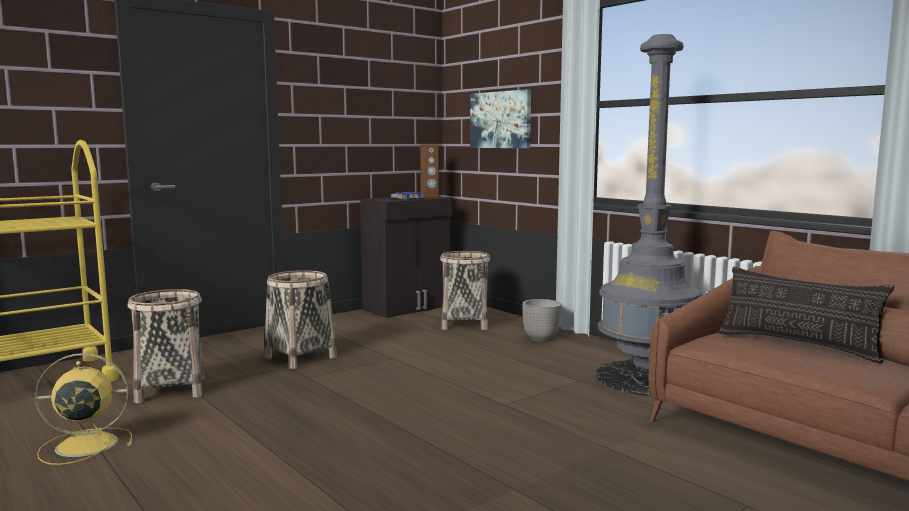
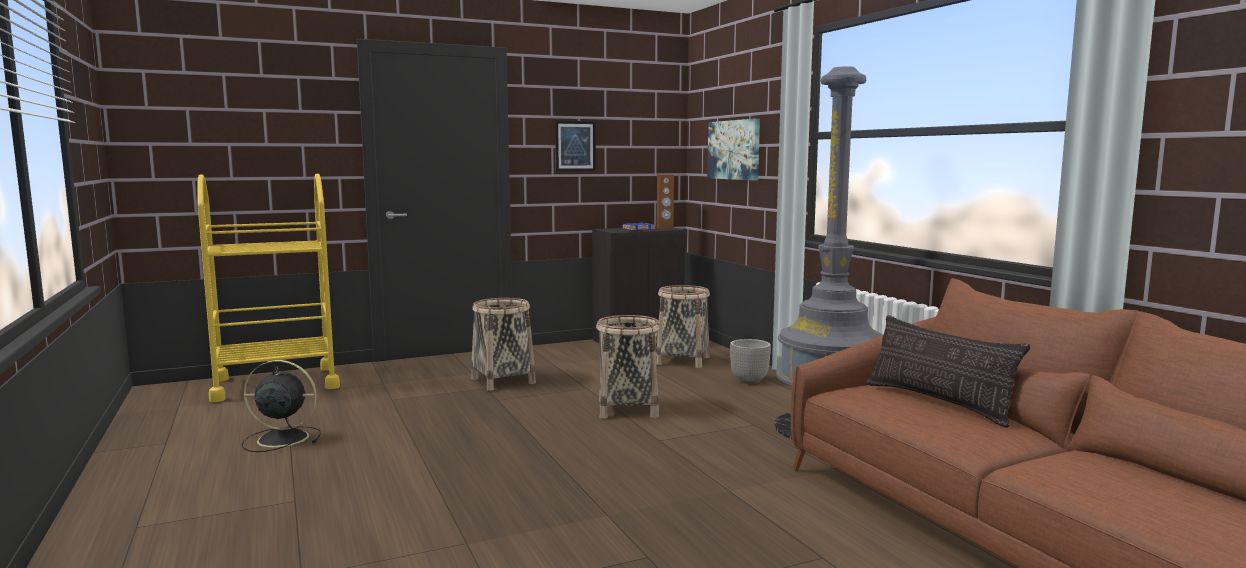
camera: 15 degrees right, 0 degrees up
(83, 445) = (280, 439): yellow fan -> black fan
(171, 390) = (375, 400): basket -> basket (628, 409)
(342, 115) = (575, 146): none -> picture

